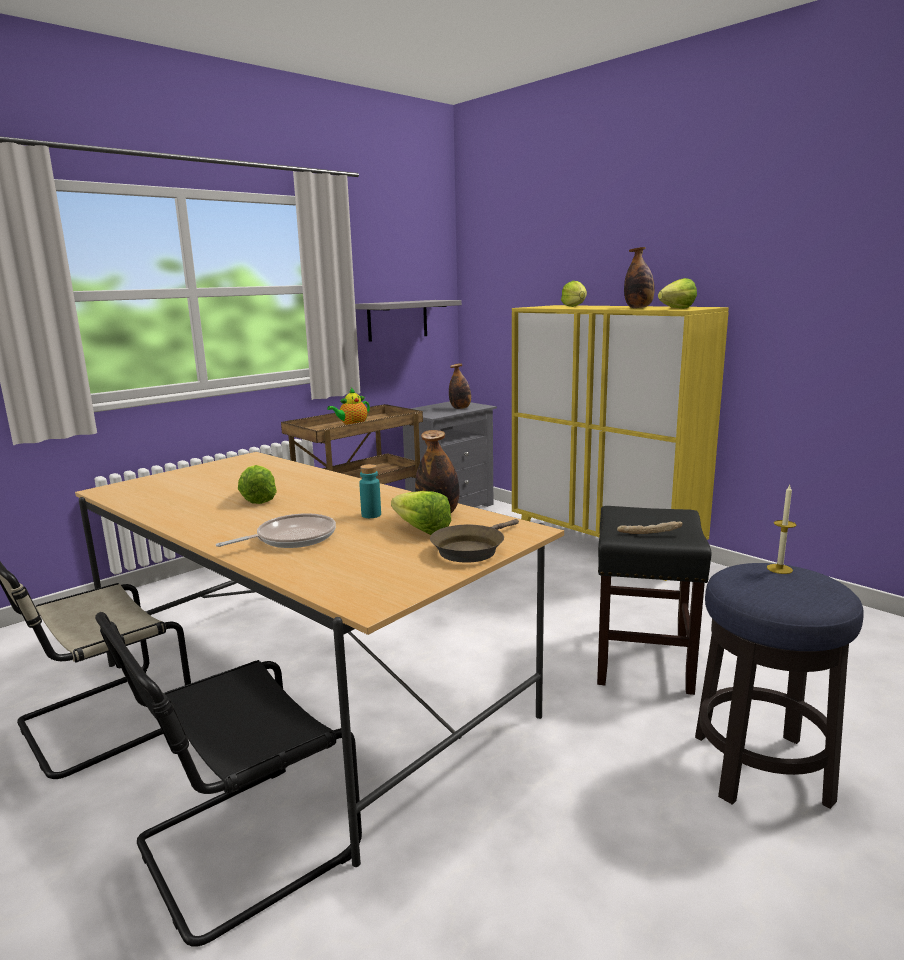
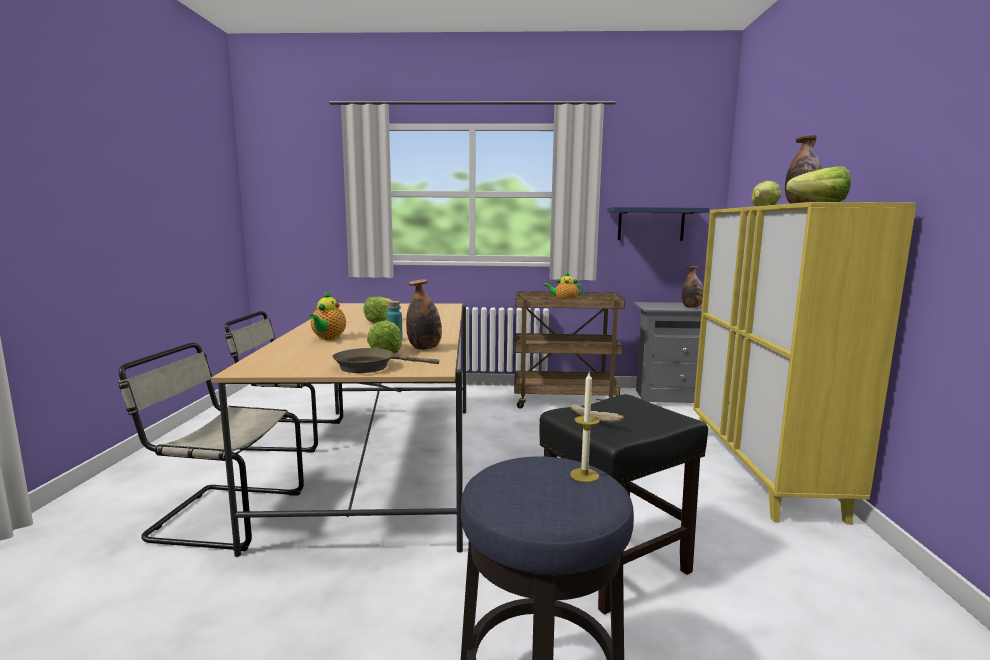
camera: 45 degrees right, 5 degrees down
(238, 850) = (222, 516): black chair -> beige chair
(291, 538) = (328, 338): frying pan -> teapot
(397, 320) = (651, 224): grey shelf -> blue shelf

